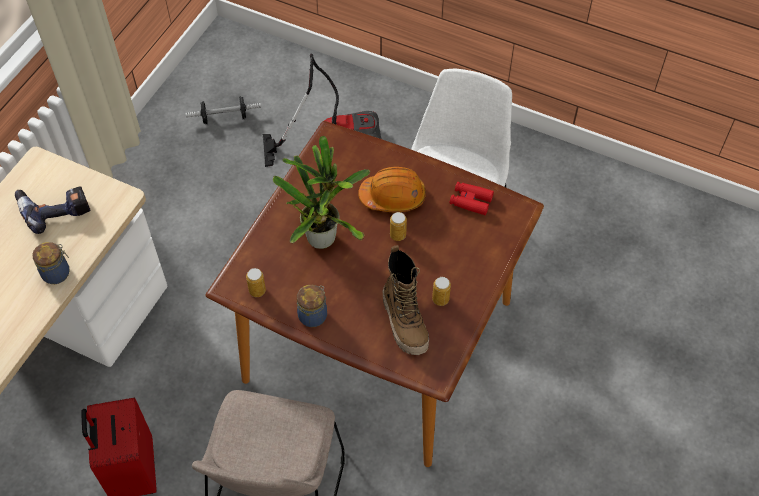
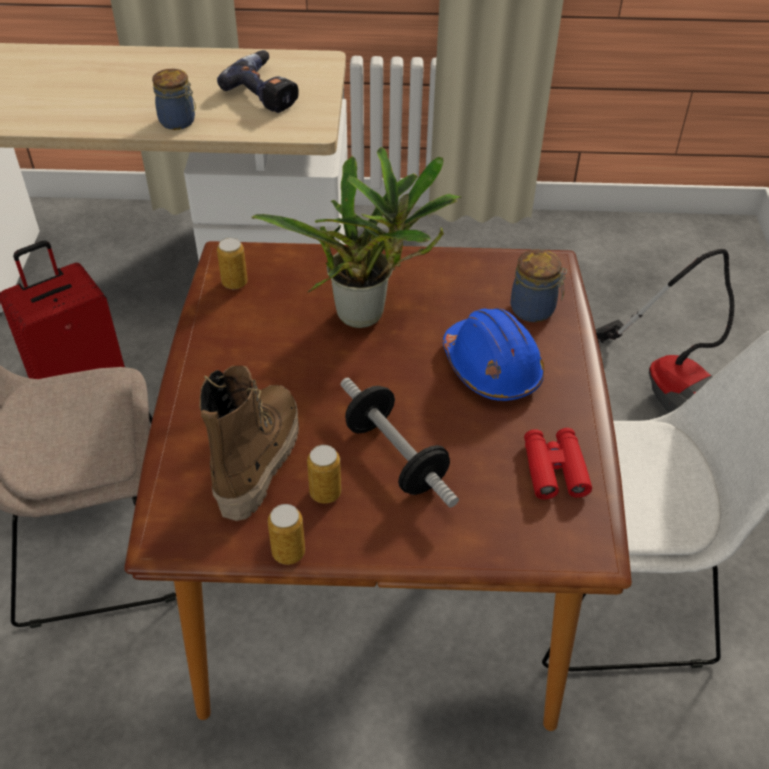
camera: 65 degrees right, 10 degrees down
(224, 117) = (613, 278): dumbbell -> dumbbell (395, 457)
(313, 315) = (221, 351): jar -> jar (534, 310)
(393, 196) = (491, 368): orange hard hat -> blue hard hat
(398, 235) = (421, 397): can -> can (288, 552)
(405, 322) = (256, 461): boot -> boot turned 150 degrees clockwise

